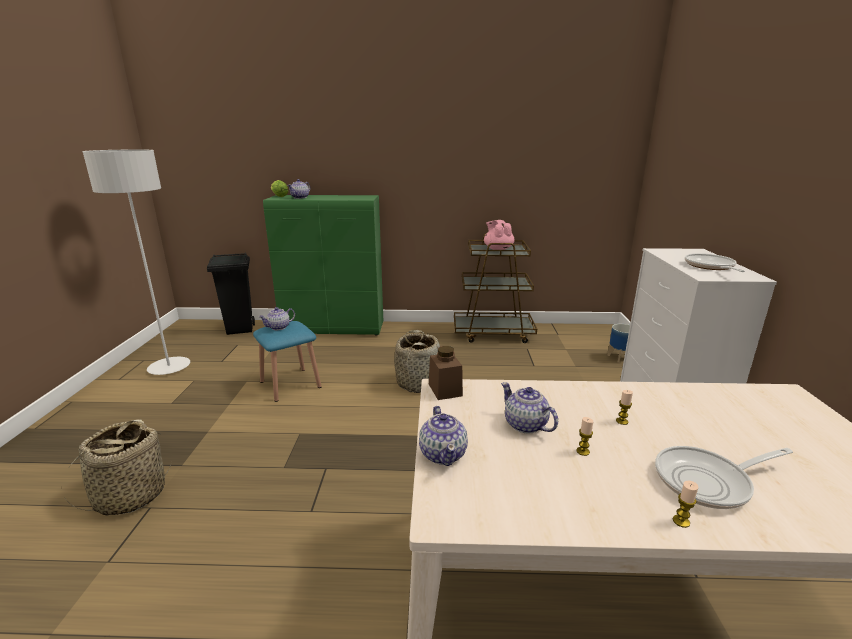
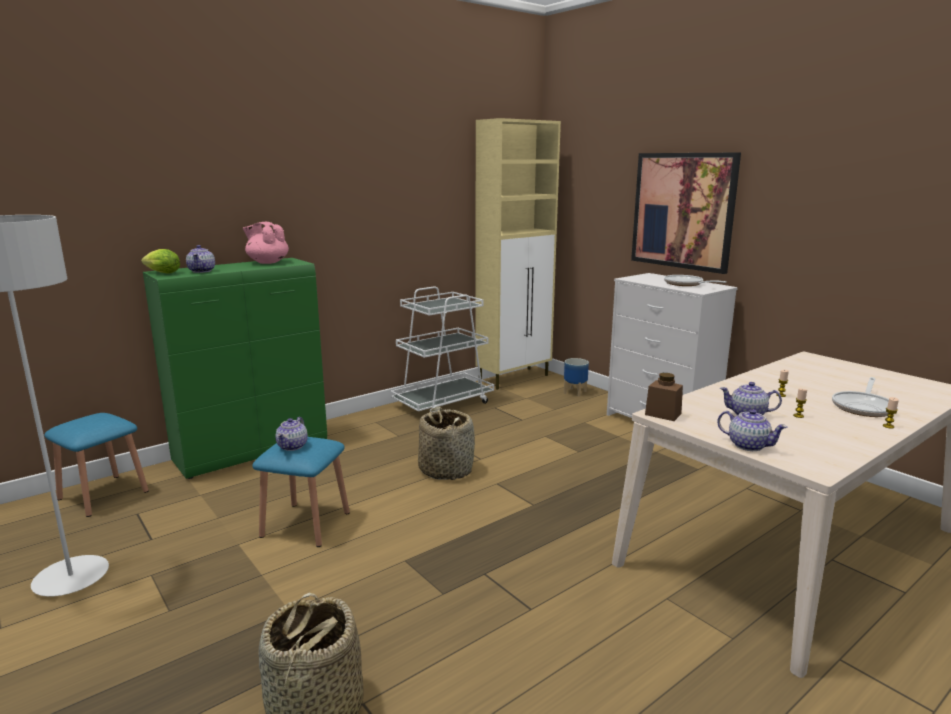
camera: 40 degrees left, 5 degrees down
(240, 329) = (103, 495): black trash can -> blue stool
(493, 333) = (443, 403): brown cart -> white cart
(498, 249) = (441, 304): pink teapot -> pink teapot (267, 262)
(581, 330) = (514, 378): none -> beige cabinet
(747, 178) = (683, 211): none -> picture

